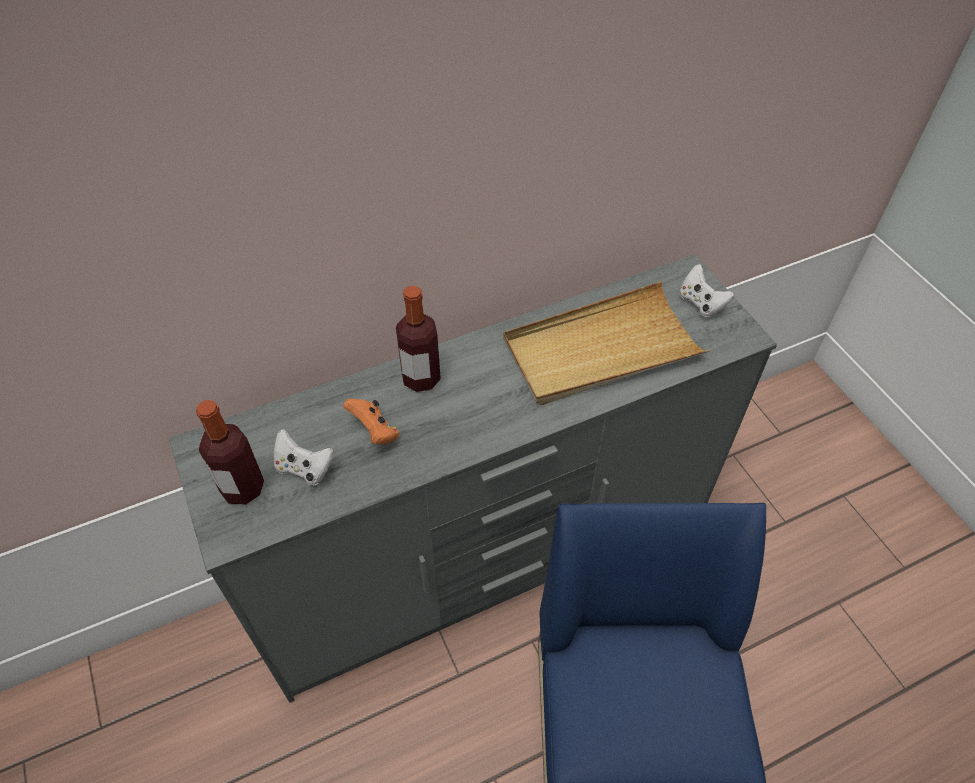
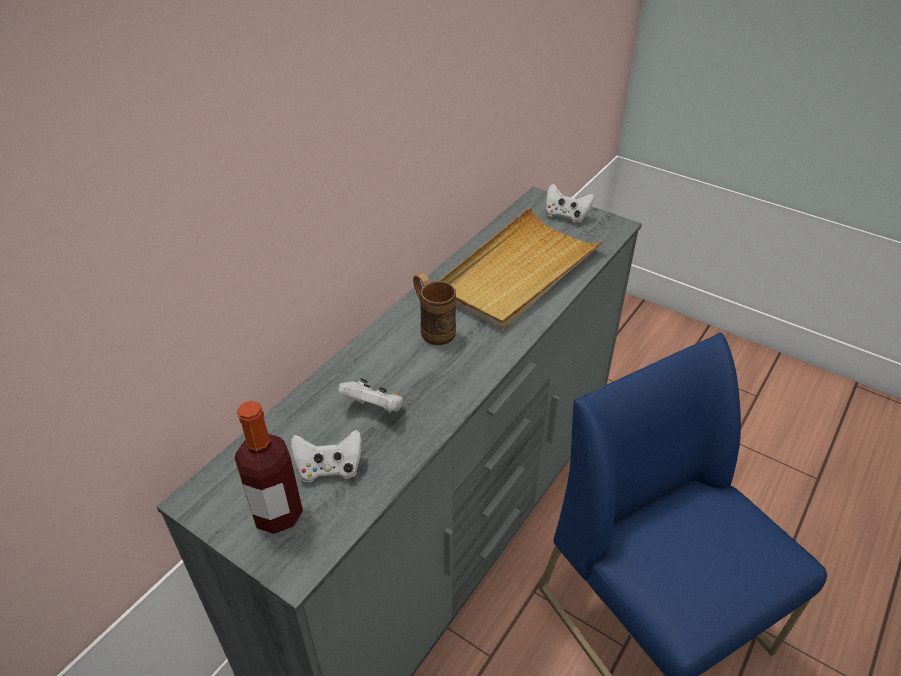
camera: 30 degrees left, 10 degrees down
(375, 431) = (374, 408): orange game controller -> white game controller
(421, 378) = (383, 350): bottle -> none
(478, 375) = (433, 328): none -> brown mug

